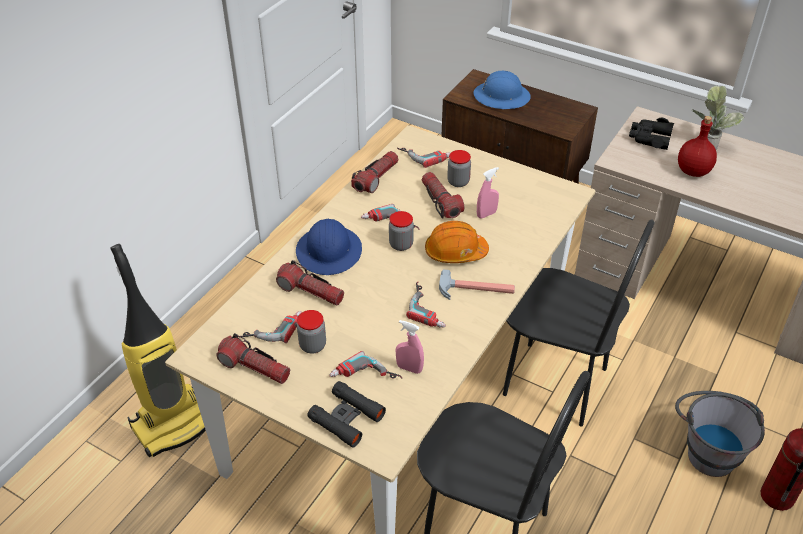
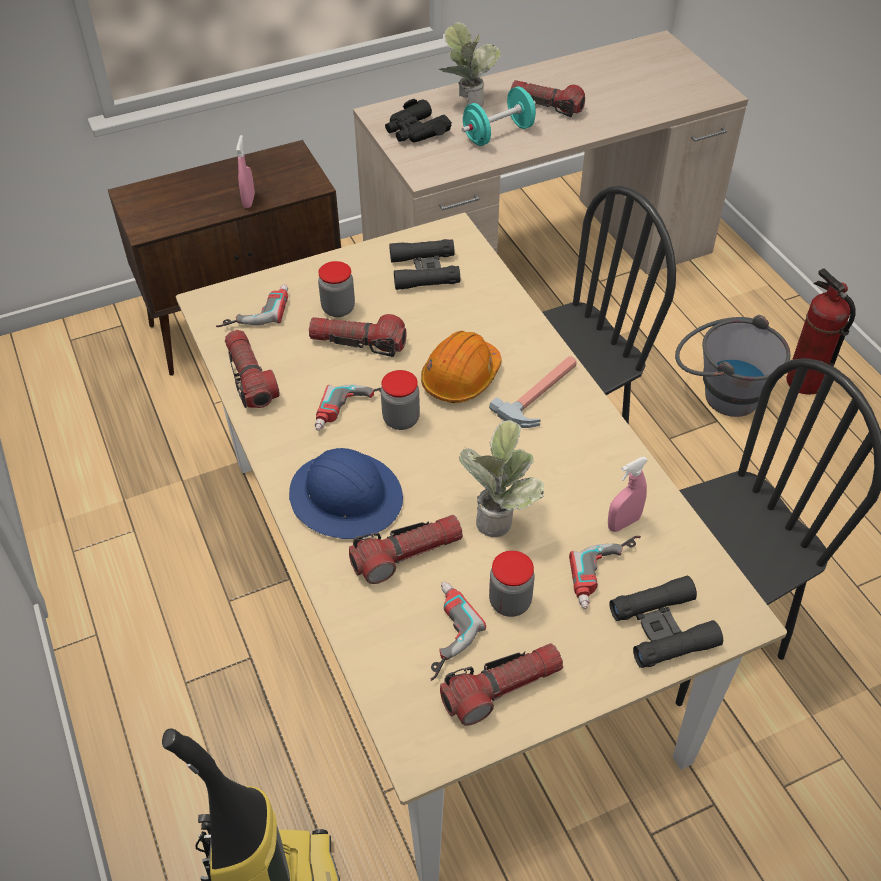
camera: 55 degrees left, 5 degrees up
(367, 314) = (498, 516): none -> potted plant
(430, 308) = (537, 451): power drill -> none
(486, 214) = (421, 316): pink spray bottle -> pink spray bottle (249, 201)
(501, 96) = (191, 196): blue hard hat -> none
(524, 198) = (424, 271): none -> black binoculars
(693, 171) = (498, 134): red bottle -> turquoise dumbbell
(751, 177) = (546, 106): none -> flashlight

